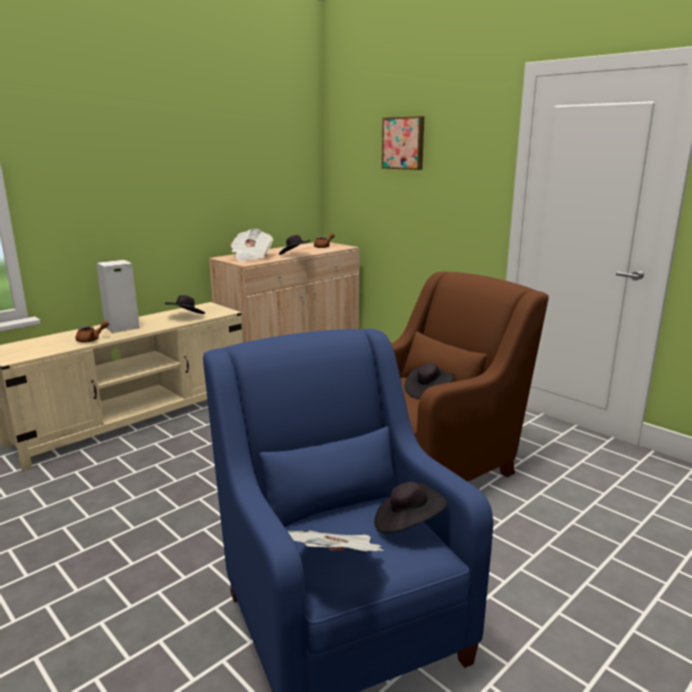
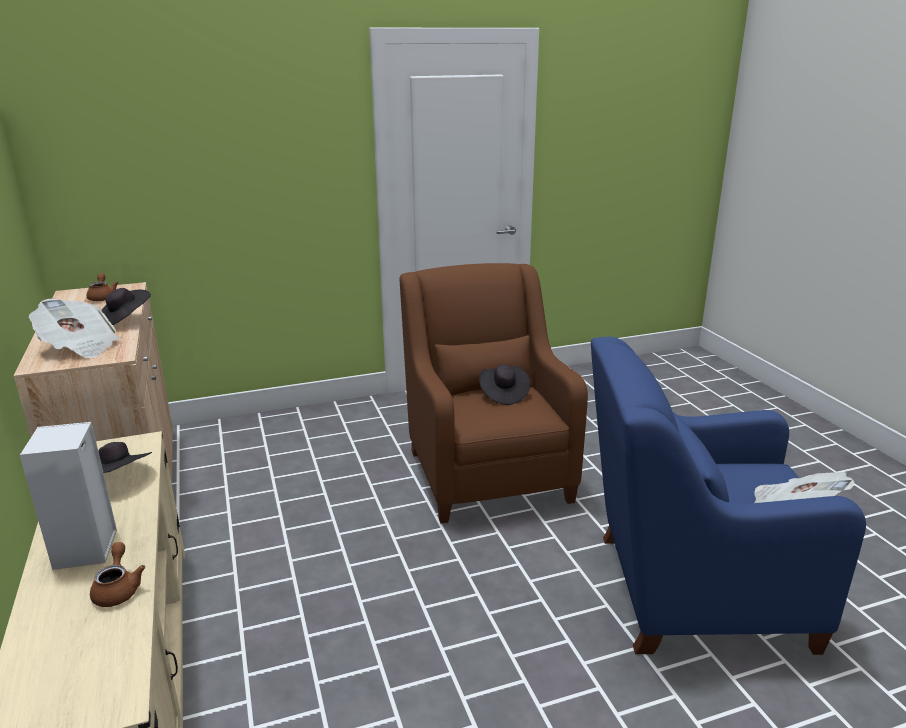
camera: 65 degrees left, 5 degrees up
(404, 143) = (199, 124): picture -> none
(408, 524) = (742, 466): black hat -> none

